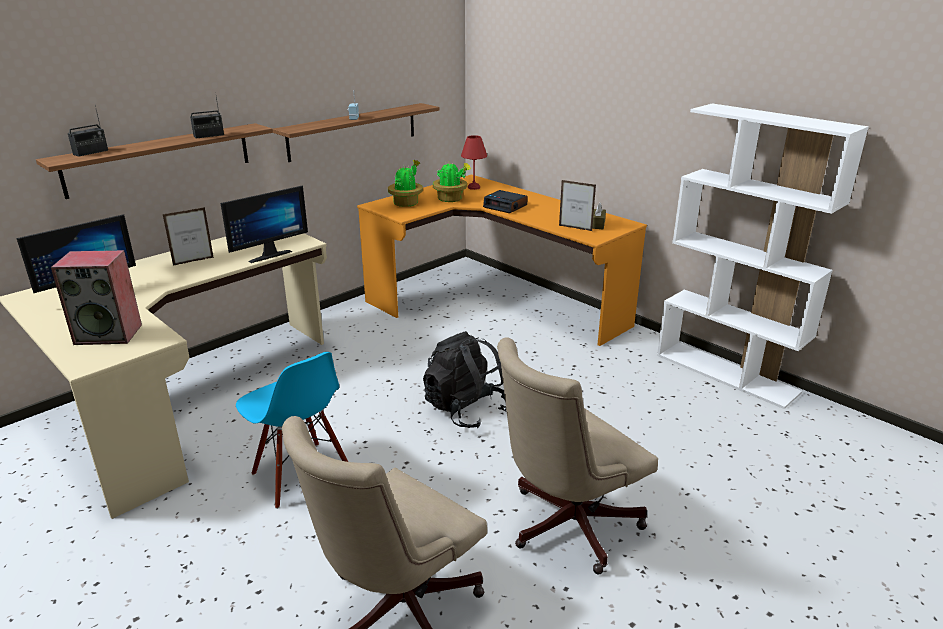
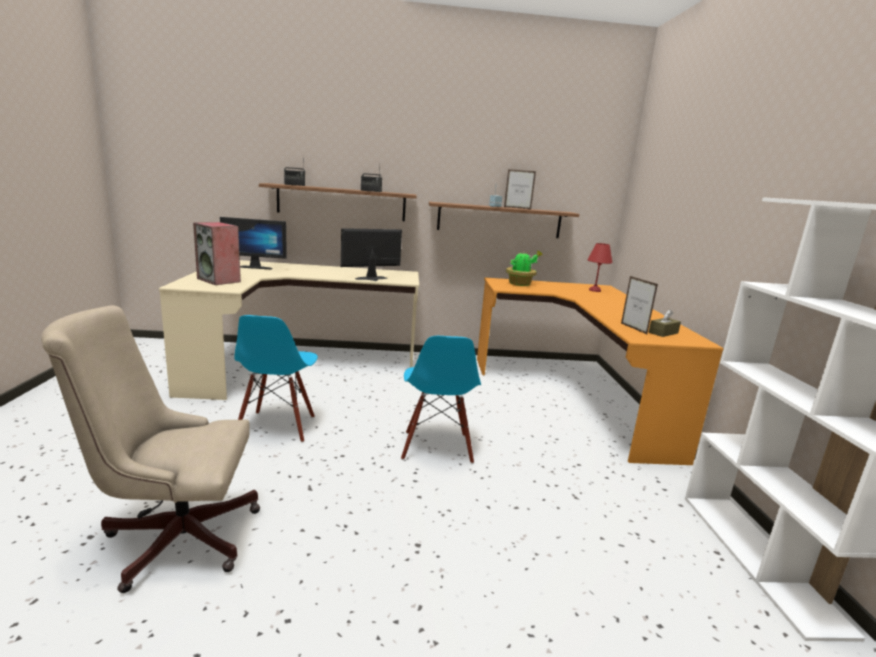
camera: 40 degrees right, 10 degrees down
(193, 261) = (330, 271): picture frame -> picture frame (517, 208)
(268, 255) = (373, 279): monitor -> monitor turned 150 degrees clockwise
(451, 199) = (559, 290): potted plant -> none
(465, 409) = (436, 447): black backpack -> blue chair
(506, 206) = (597, 303): alarm clock -> none
(565, 526) = (371, 573): beige office chair -> none

